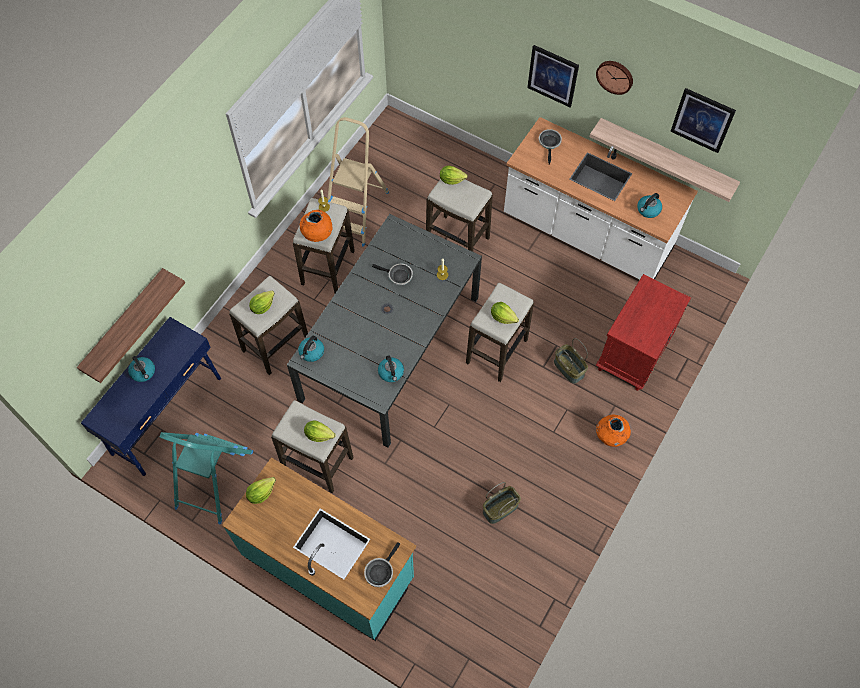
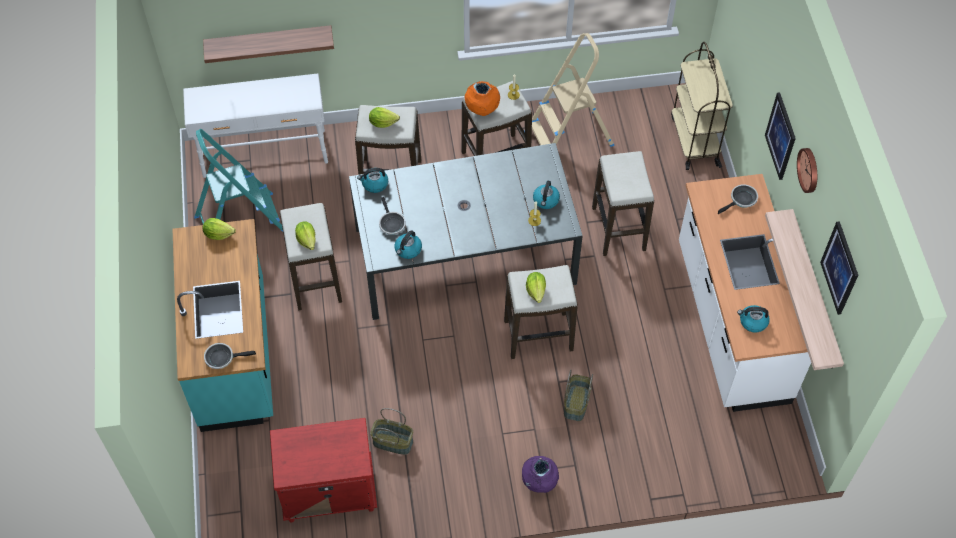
camera: 50 degrees right, 5 degrees down
(143, 372) = (257, 93): kettle -> kettle (546, 200)
(168, 416) = (264, 154): blue console table -> white console table
(398, 276) = (502, 191): frying pan -> frying pan (391, 224)
(430, 143) = (694, 140): none -> beige cart
(451, 180) = (633, 160): lettuce -> none
(609, 437) = (539, 482): orange vase -> purple vase
(633, 354) = (642, 445): red nightstand -> red nightstand (328, 492)

